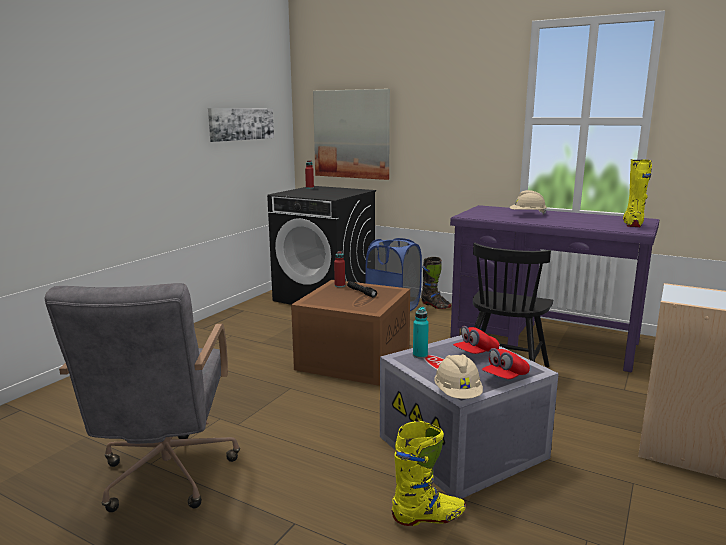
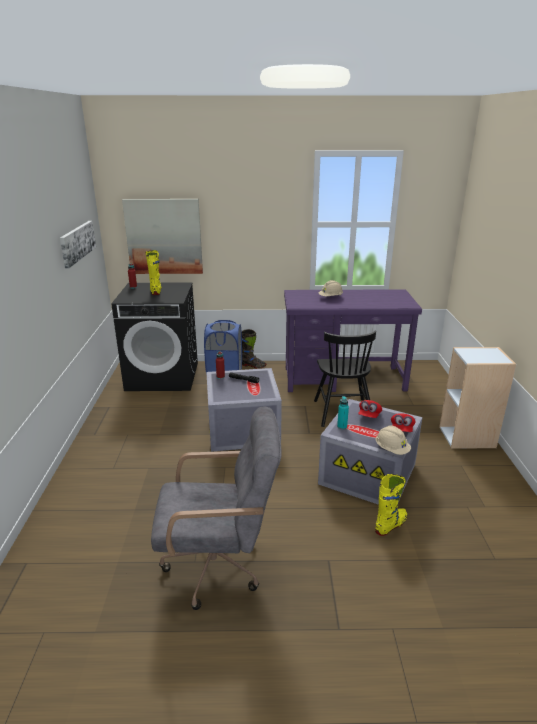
camera: 30 degrees left, 10 degrees up
(166, 479) = (220, 567): grey office chair -> grey office chair turned 60 degrees counterclockwise
(353, 358) = (242, 428): brown storage box -> grey storage box
(632, 224) = (399, 298): yellow boot -> yellow boot (156, 291)

